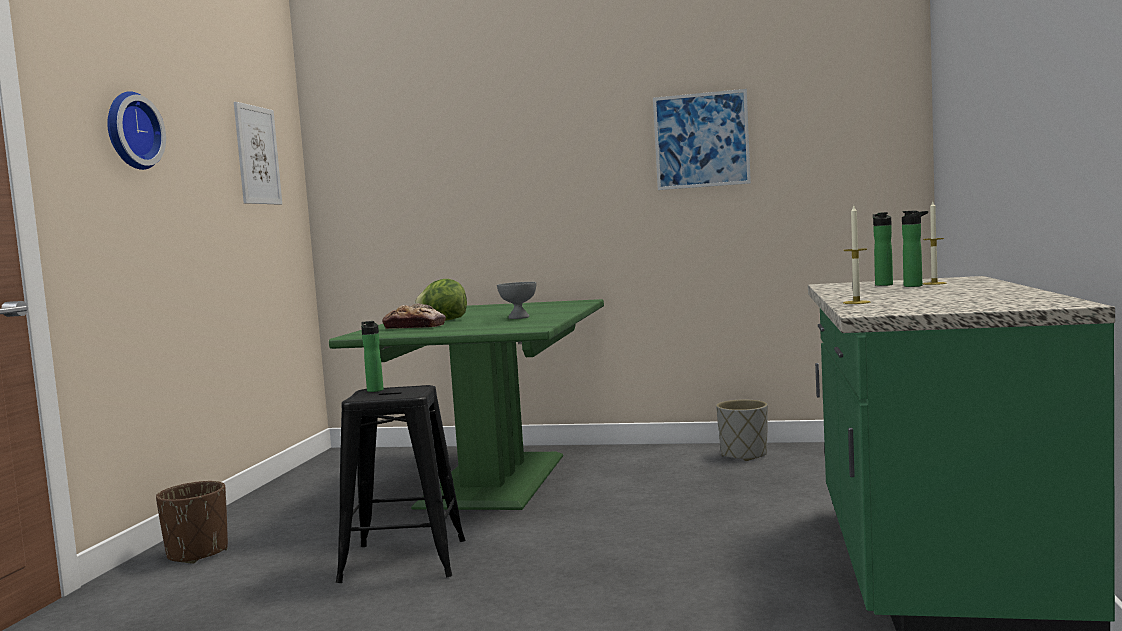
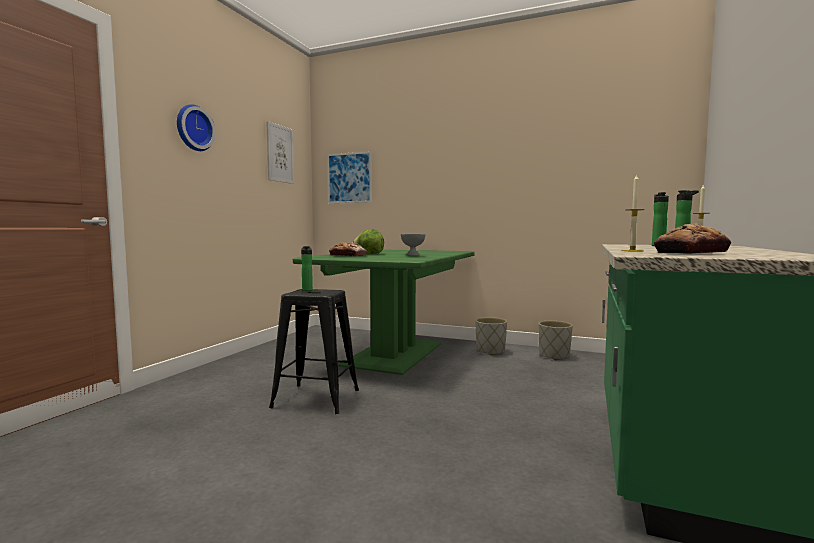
camera: 10 degrees right, 0 degrees up
(198, 553) = (207, 377): brown planter -> none
(646, 459) = (490, 351): none -> grey planter
(701, 140) = (543, 154): picture -> picture (349, 178)
(926, 302) = (691, 253): none -> bread

